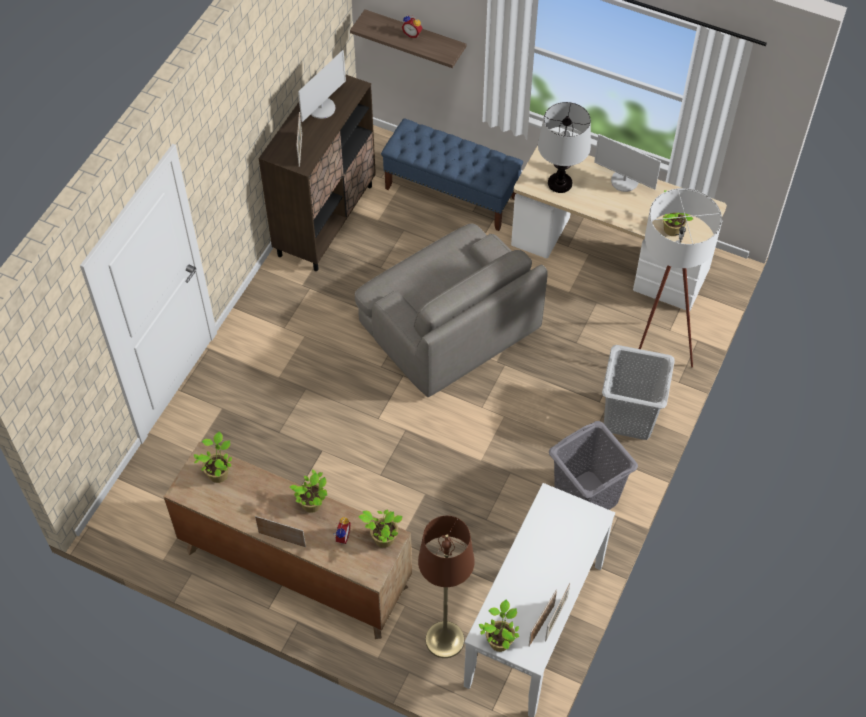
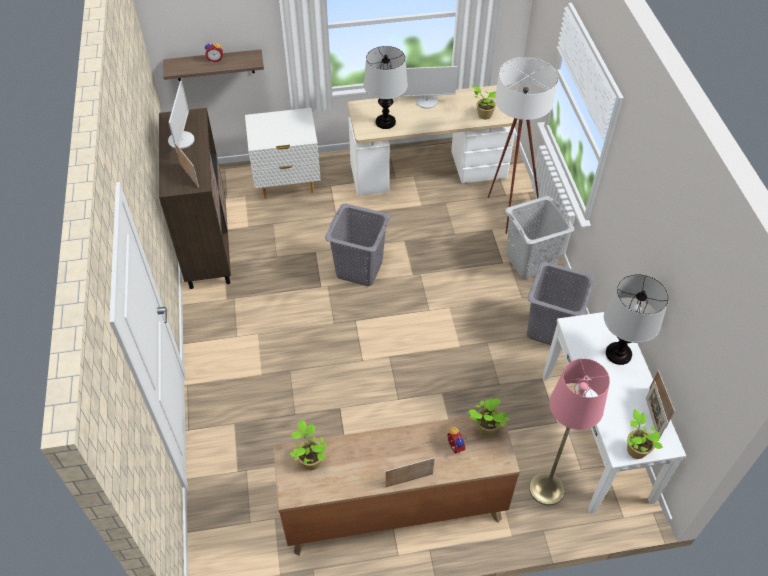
camera: 35 degrees left, 5 degrees down
(313, 505) = (409, 437): potted plant -> none
(444, 639) = (546, 488): brown floor lamp -> pink floor lamp
(449, 326) = (359, 269): grey armchair -> grey laundry basket
(451, 193) = (287, 183): blue bench -> white nightstand
(568, 550) = (618, 354): none -> table lamp

